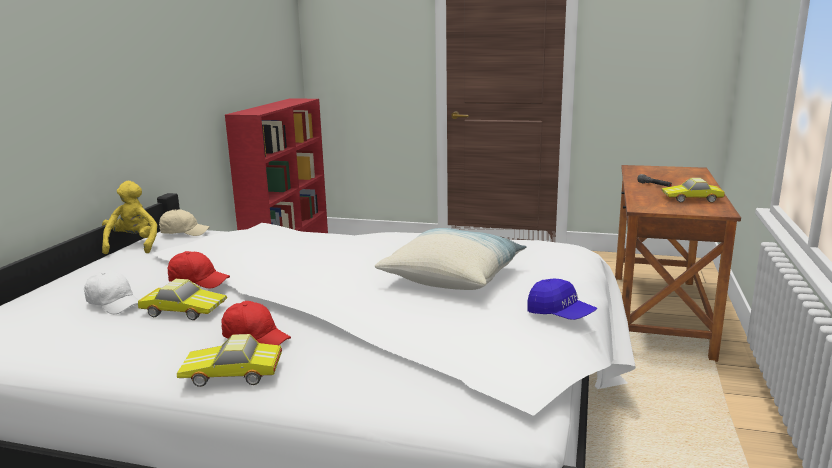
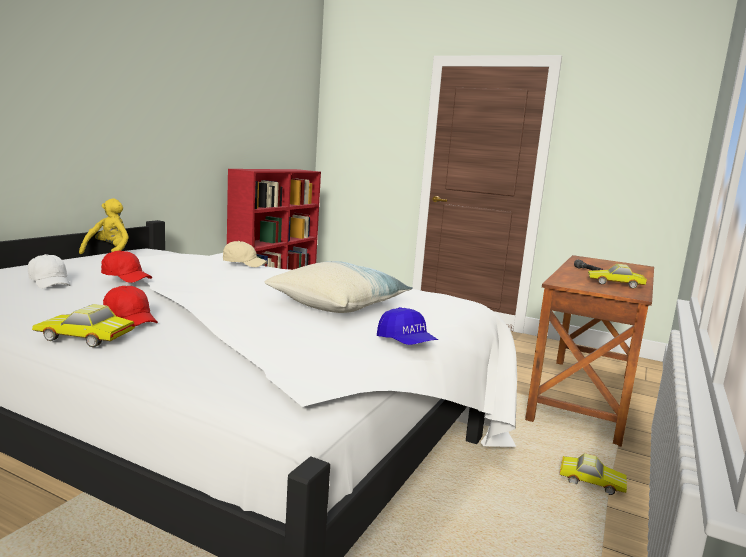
camera: 10 degrees right, 5 degrees down
(184, 232) = (156, 250): beige cap -> beige cap (244, 263)
(184, 309) = (97, 294): toy car -> toy car (591, 480)

